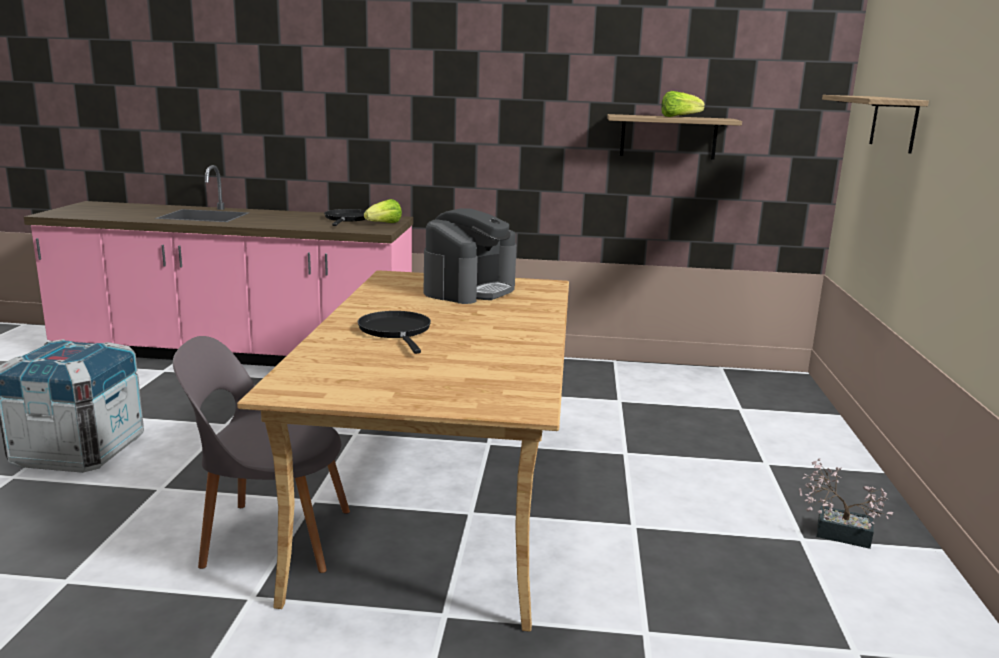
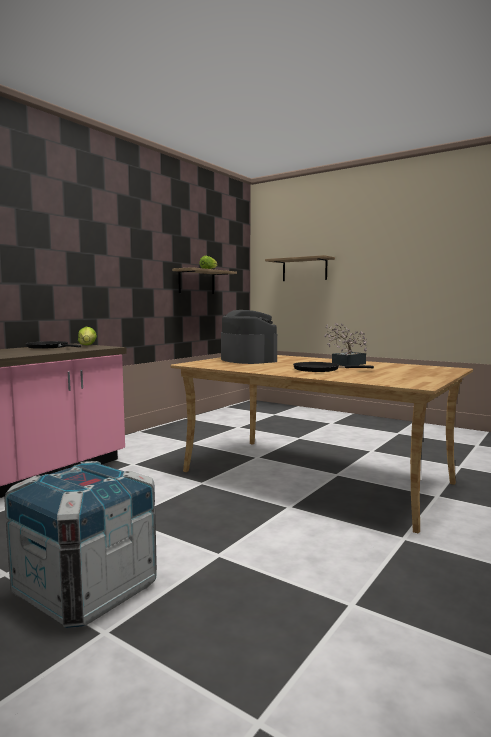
camera: 60 degrees left, 10 degrees down
(271, 537) = (330, 524): grey chair -> none
(835, 532) = (395, 428): potted plant -> potted plant (345, 364)

